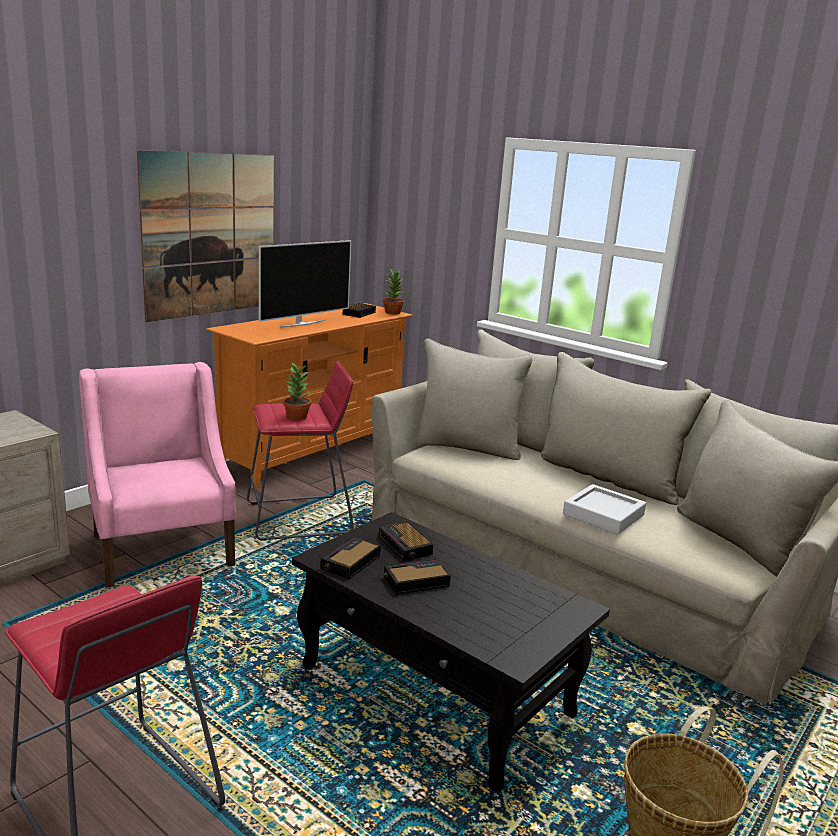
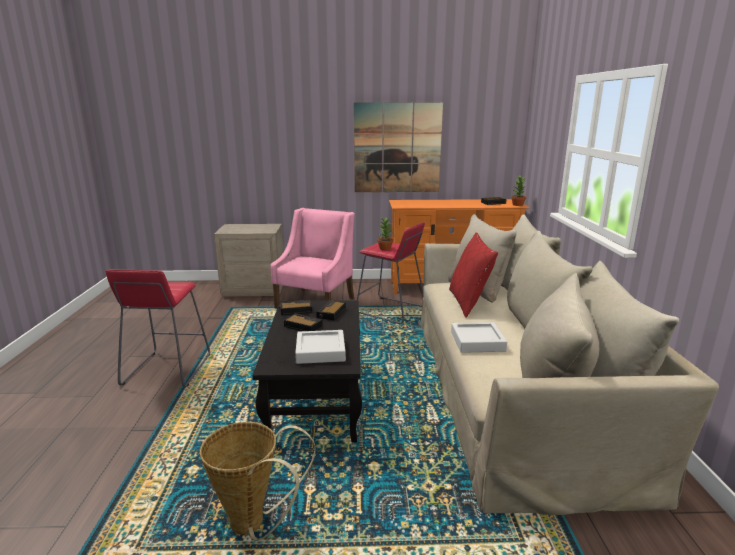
camera: 50 degrees right, 0 degrees up
(302, 323) = (443, 203): television -> none
(500, 468) = (469, 302): none -> red pillow
(515, 604) = (320, 351): none -> grey tray

